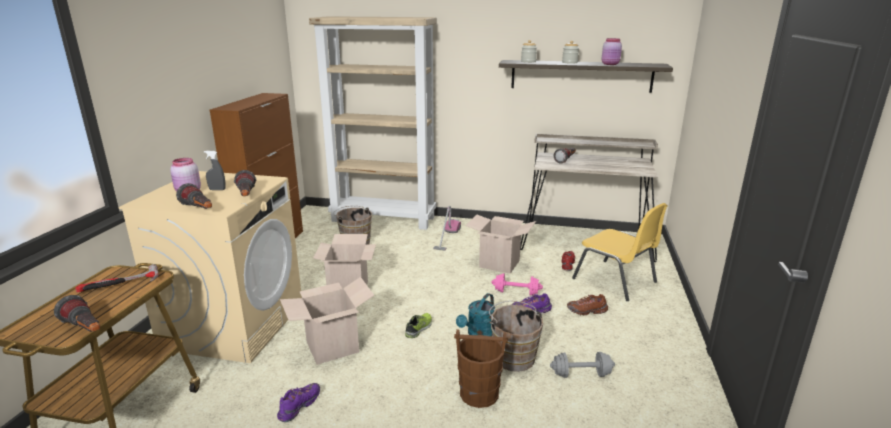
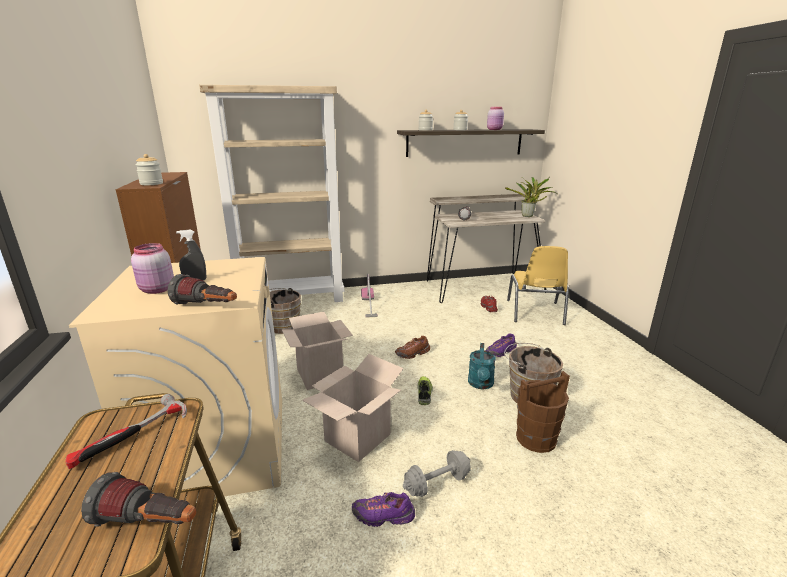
camera: 25 degrees left, 0 degrees up
(239, 106) = (151, 184): none -> jar
(246, 196) = (247, 282): flashlight -> none
(299, 406) = (383, 516): purple shoe -> purple shoe turned 90 degrees counterclockwise
(499, 263) = (435, 318): cardboard box -> none
(516, 292) = (473, 339): pink dumbbell -> none
(581, 374) = (591, 394): grey dumbbell -> grey dumbbell (437, 483)
(587, 311) = (541, 341): brown shoe -> brown shoe (413, 354)
(615, 281) = (535, 313): yellow chair -> yellow chair turned 75 degrees clockwise
(644, 168) = (528, 216): none -> potted plant

